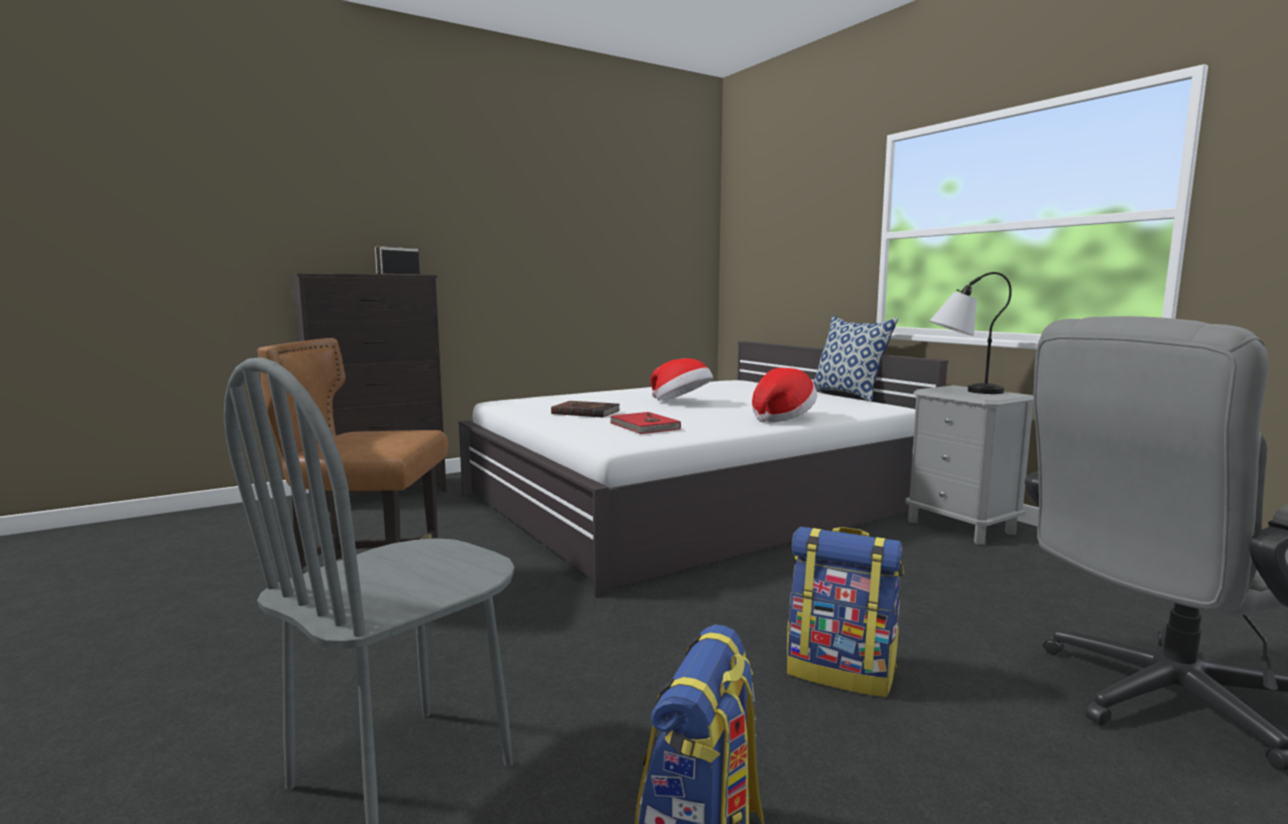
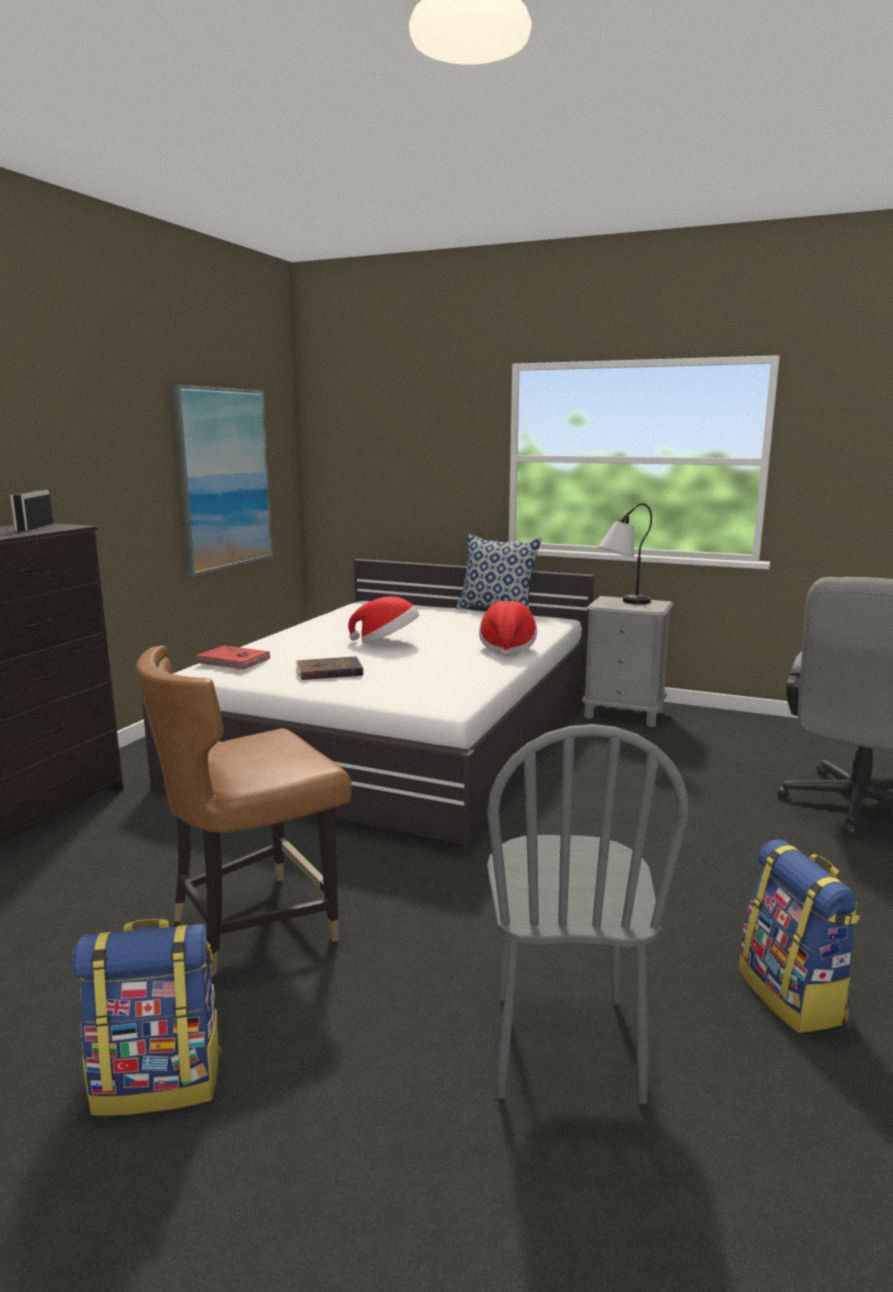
camera: 35 degrees left, 5 degrees up
(622, 262) = (224, 479): none -> picture
(644, 426) = (424, 680): red book -> red book (233, 661)
(841, 672) = (703, 852): backpack -> backpack (159, 1082)

